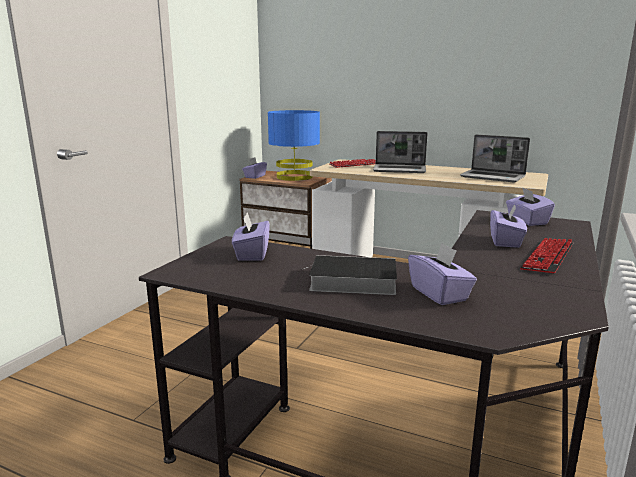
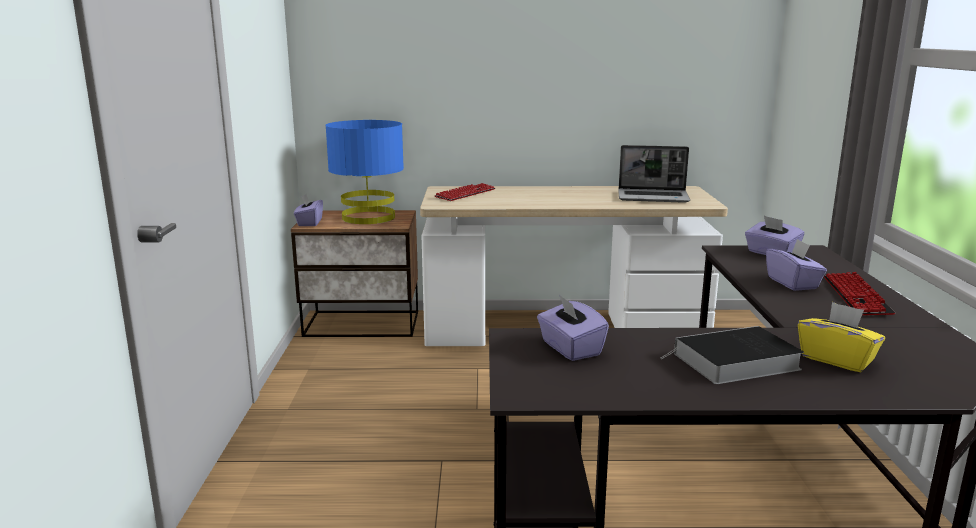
camera: 25 degrees left, 0 degrees up
(400, 170) = (535, 197): laptop -> none
(439, 294) = (837, 359): purple tissue box -> yellow tissue box

